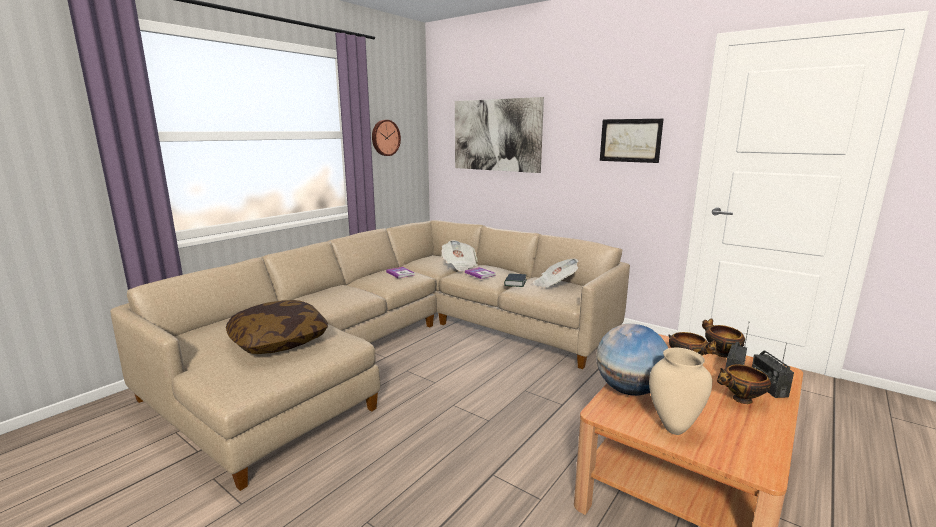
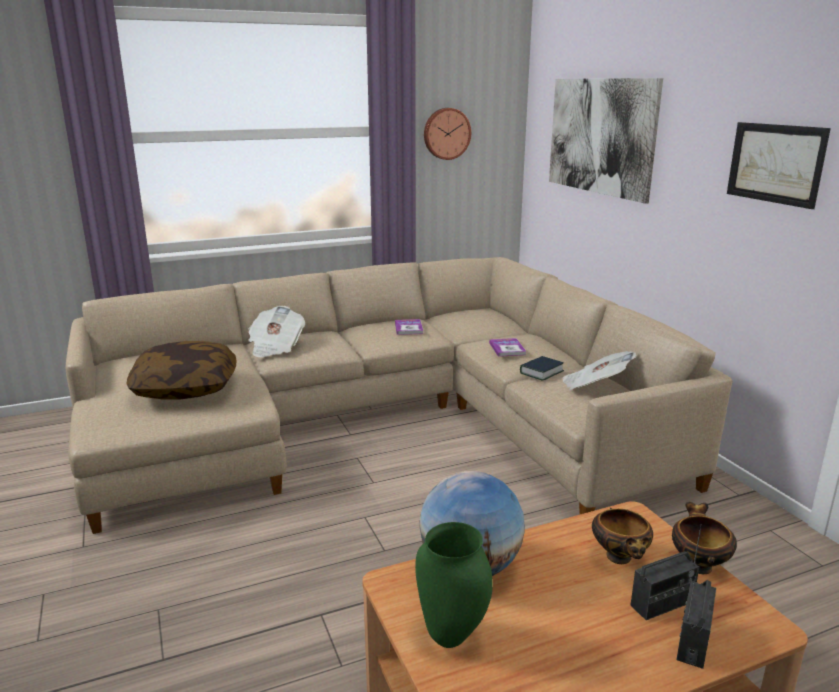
camera: 30 degrees right, 5 degrees up
(459, 265) = (497, 330): newspaper -> newspaper (275, 347)
(673, 427) = (453, 636): beige vase -> green vase
(741, 400) = (612, 641): bowl -> none

